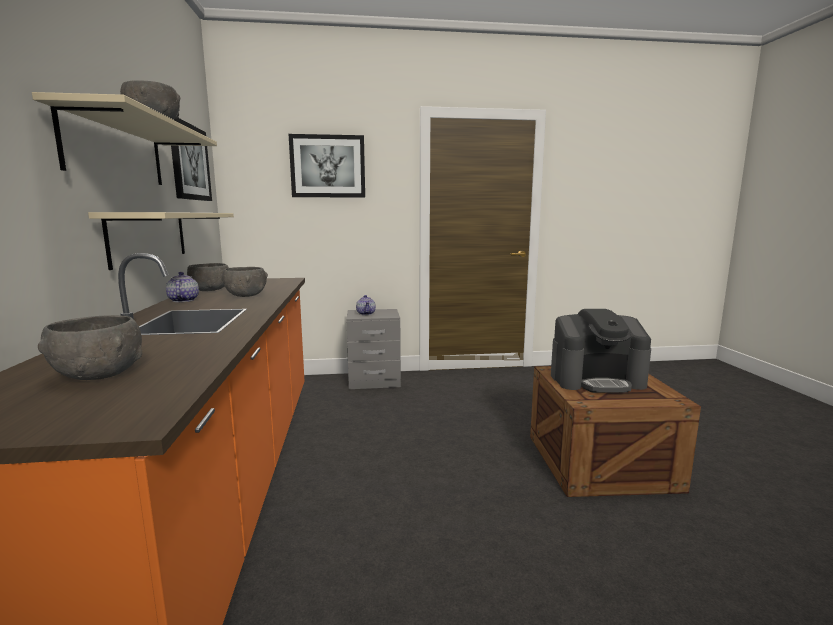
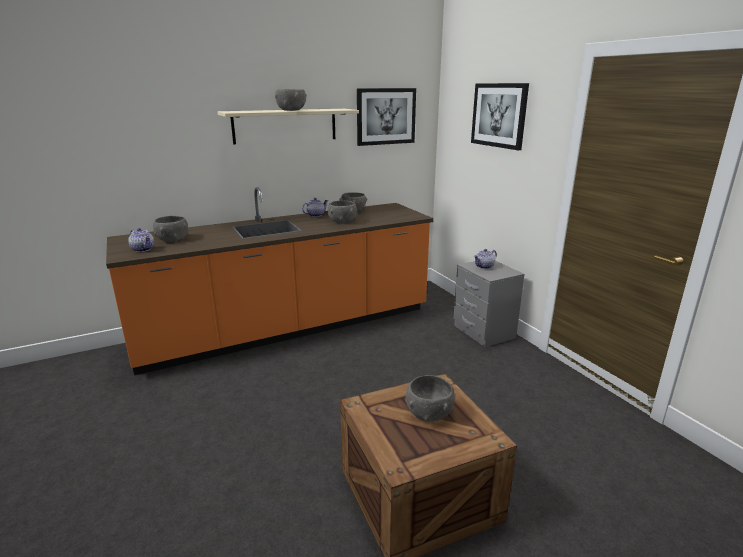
camera: 70 degrees right, 10 degrees up
(118, 399) = (143, 249): none -> teapot
(149, 236) = (313, 173): beige shelf -> none
(596, 380) = (429, 413): coffee machine -> grey bowl

